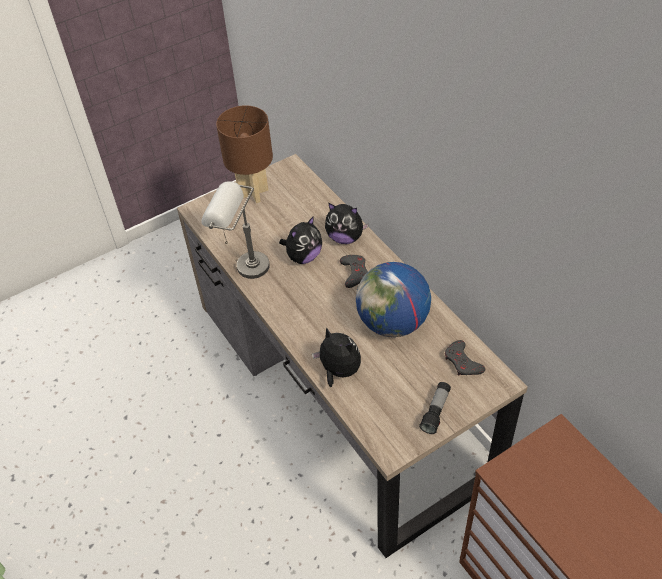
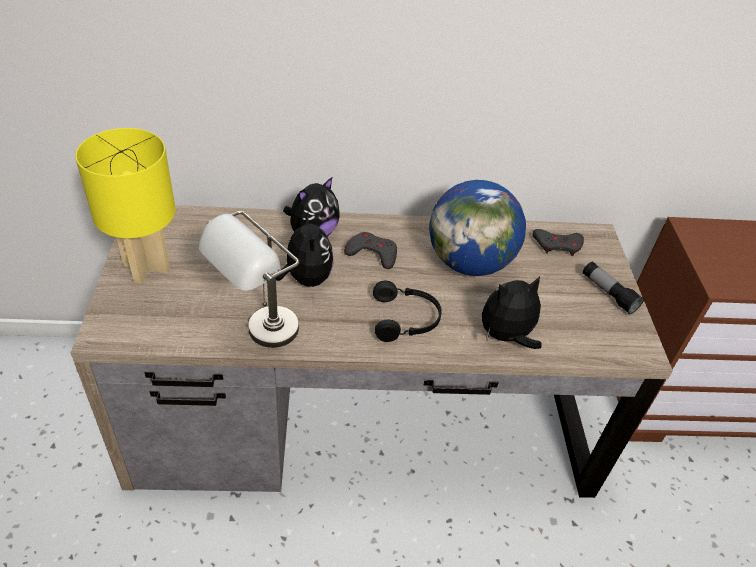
camera: 65 degrees left, 5 degrees down
(253, 193) = (147, 268): brown table lamp -> yellow table lamp
(310, 317) = (406, 319): none -> black headphones

